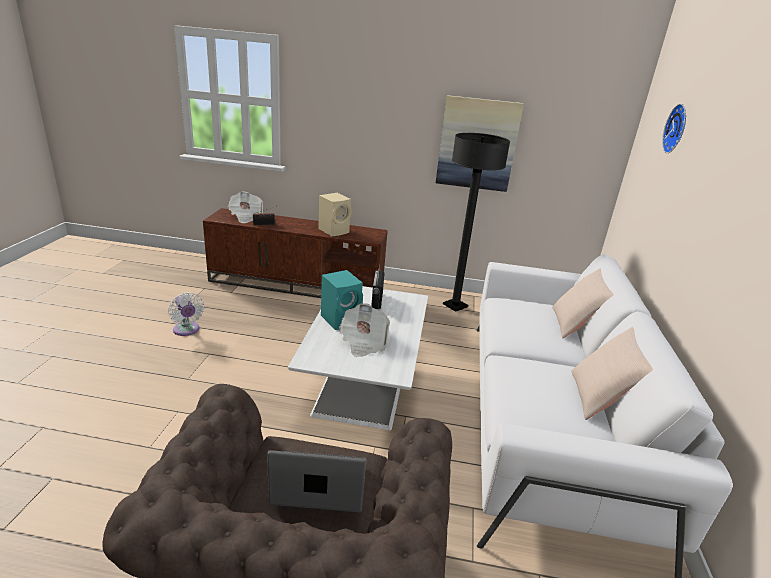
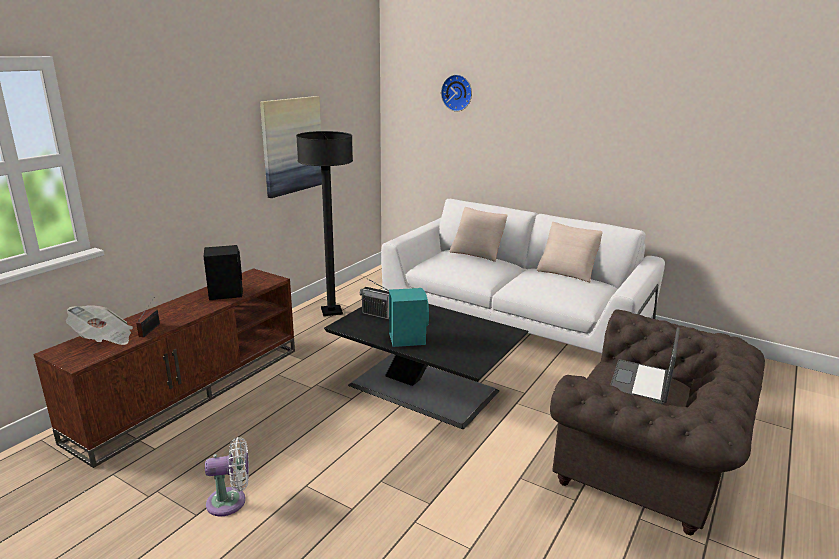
camera: 65 degrees left, 5 degrees down
(335, 231) = (226, 293): beige speaker -> black speaker
(363, 342) = (454, 336): newspaper -> none
(364, 382) = (426, 388): white coffee table -> black coffee table

